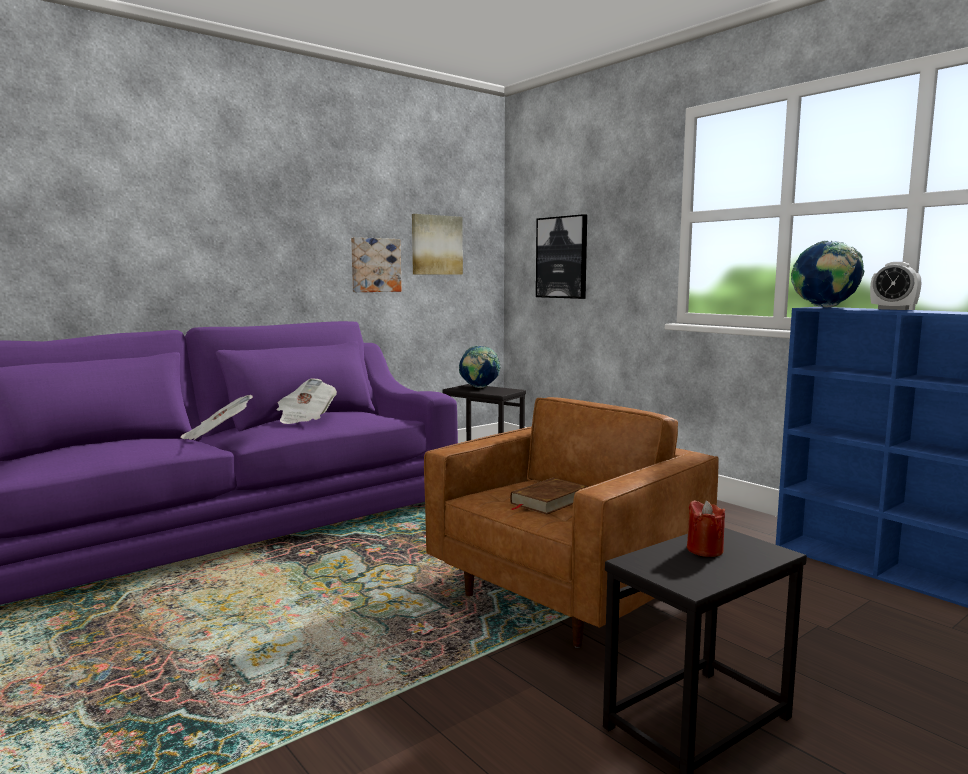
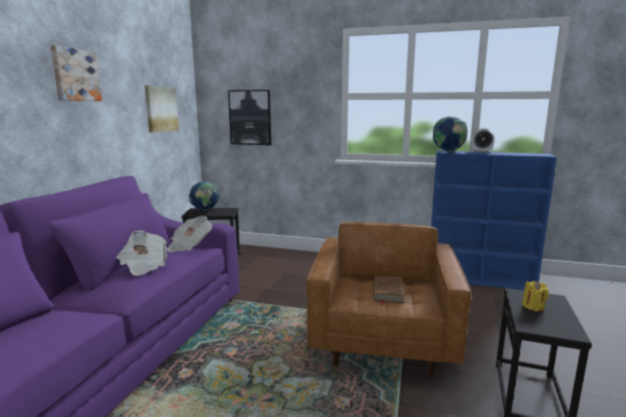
camera: 35 degrees left, 5 degrees up
(217, 436) = (93, 303): newspaper -> newspaper (189, 246)
(375, 265) = (125, 127): picture -> picture (75, 75)
(704, 550) = (533, 307): red candle -> yellow candle

